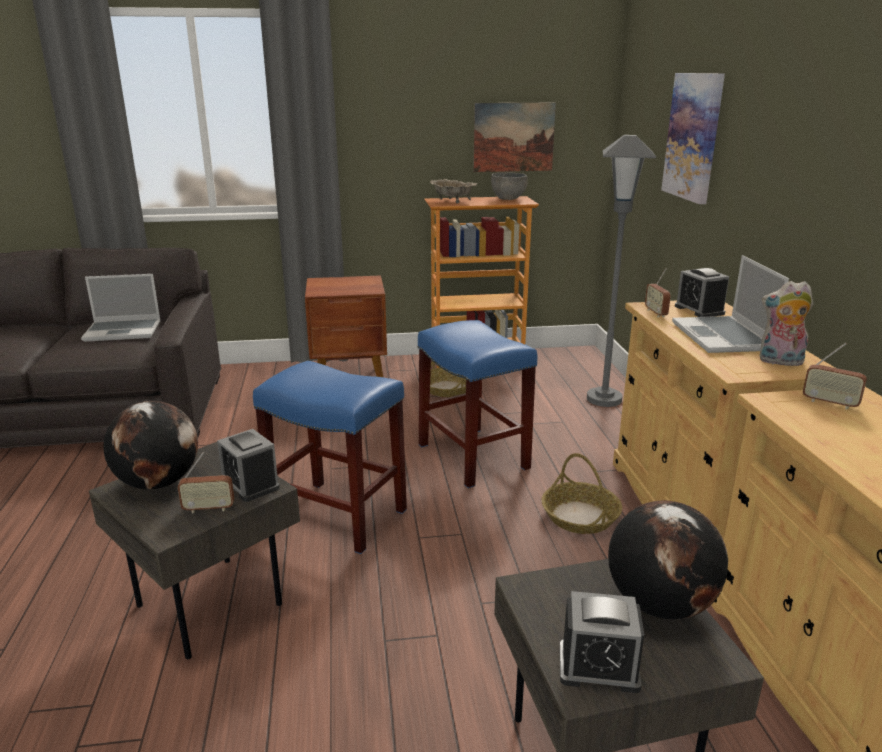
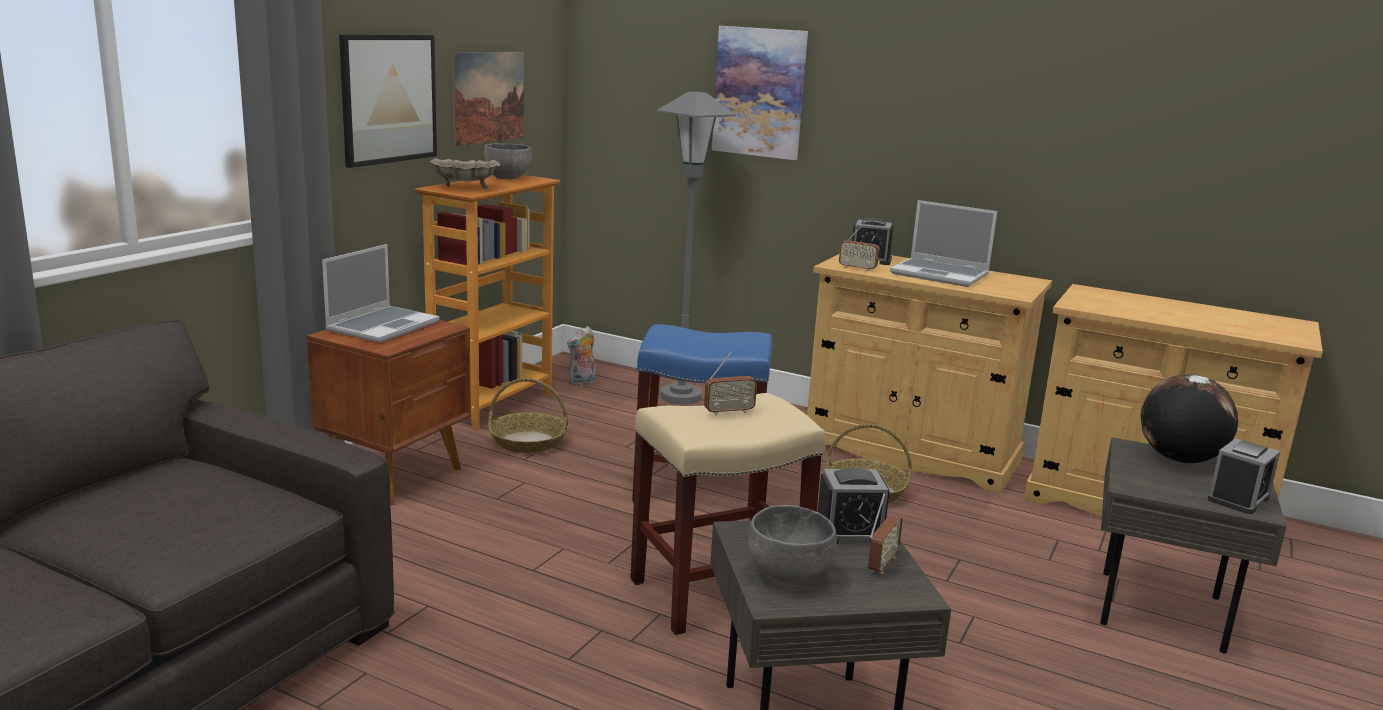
camera: 55 degrees left, 5 degrees down
(124, 331) = (178, 490): laptop -> laptop (383, 326)
(158, 483) = (787, 575): globe -> grey bowl
(339, 515) = (719, 592): blue stool -> beige stool
(409, 134) = (388, 98): none -> picture
(779, 362) = (1008, 281): plush toy -> plush toy (582, 383)
(829, 403) = (1093, 297): radio -> radio (729, 412)

